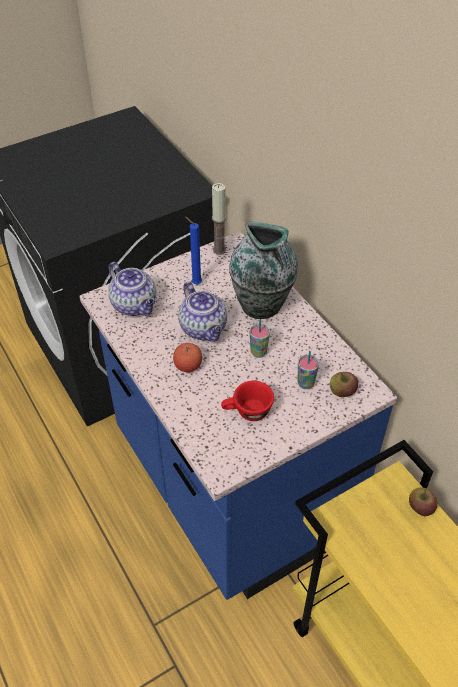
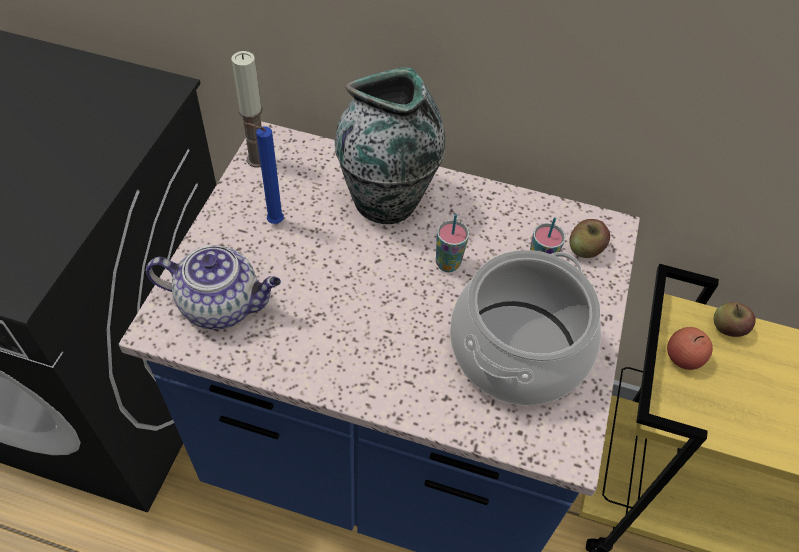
camera: 45 degrees left, 5 degrees up
(188, 366) = (383, 341): apple -> apple (683, 357)
(204, 329) = (350, 277): teapot -> none
(247, 412) = (517, 350): red cup -> cooking pot

